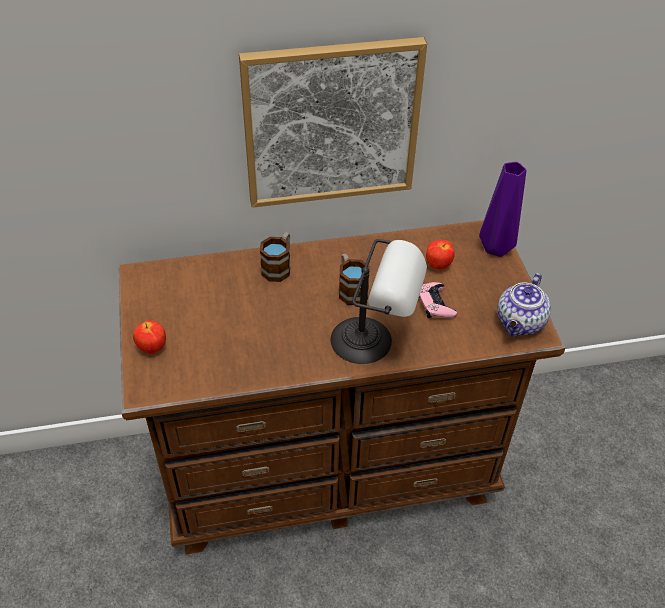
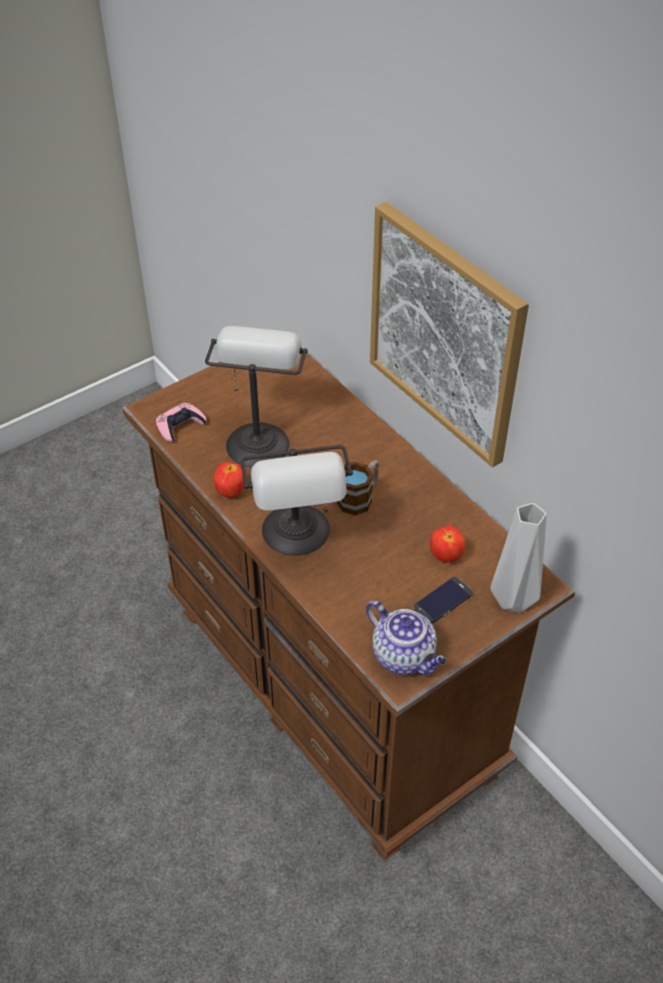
camera: 65 degrees right, 0 degrees up
(152, 348) = (198, 393): apple -> apple (230, 492)
(236, 325) = (258, 435): none -> table lamp
(279, 266) = (353, 433): mug -> none
(435, 304) = (384, 572): pink game controller -> pink game controller (180, 426)
(478, 283) = (443, 600): none -> phone
(497, 248) = (515, 601): purple vase -> grey vase
(520, 323) = (405, 656): teapot -> teapot turned 135 degrees counterclockwise

